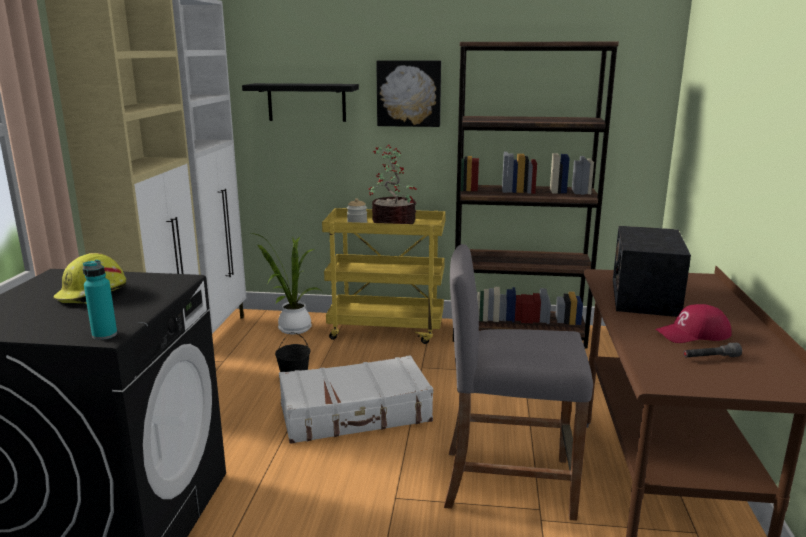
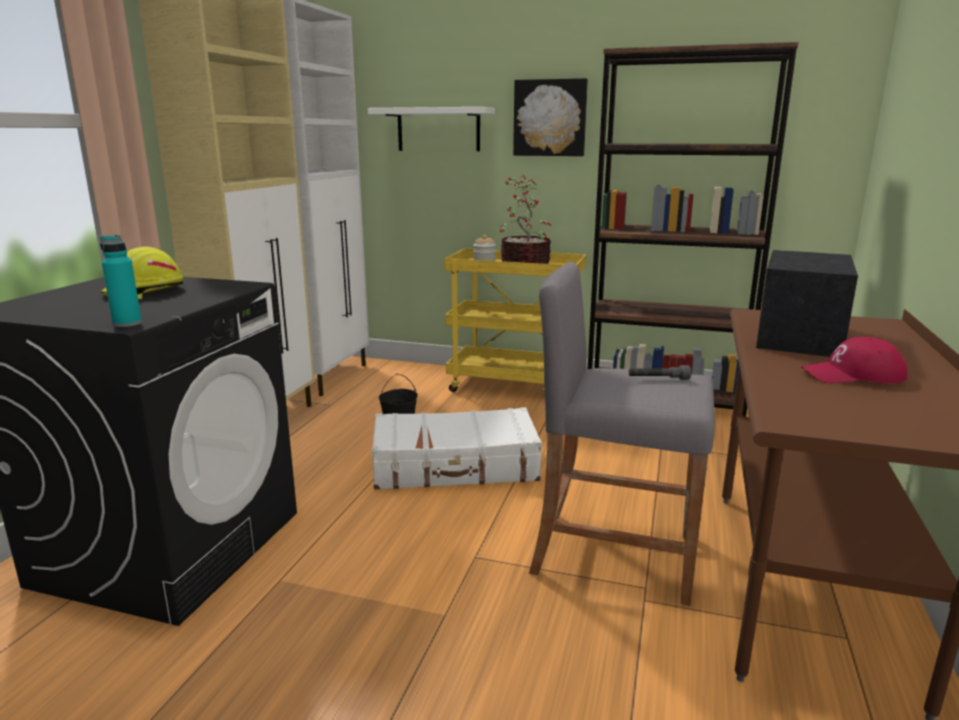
camera: 10 degrees right, 0 degrees up
(292, 328) = (412, 378): potted plant -> none
(306, 102) = (438, 130): black shelf -> white shelf
(710, 358) = (869, 401): grey flashlight -> grey flashlight (658, 379)

